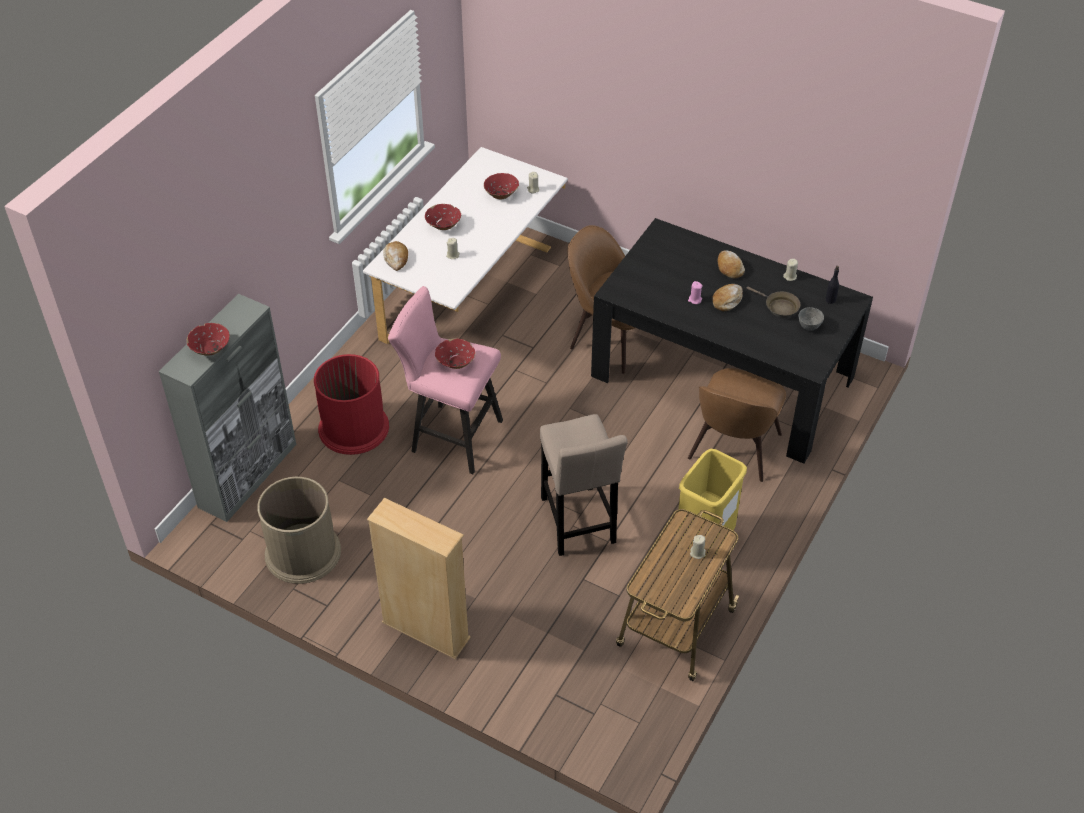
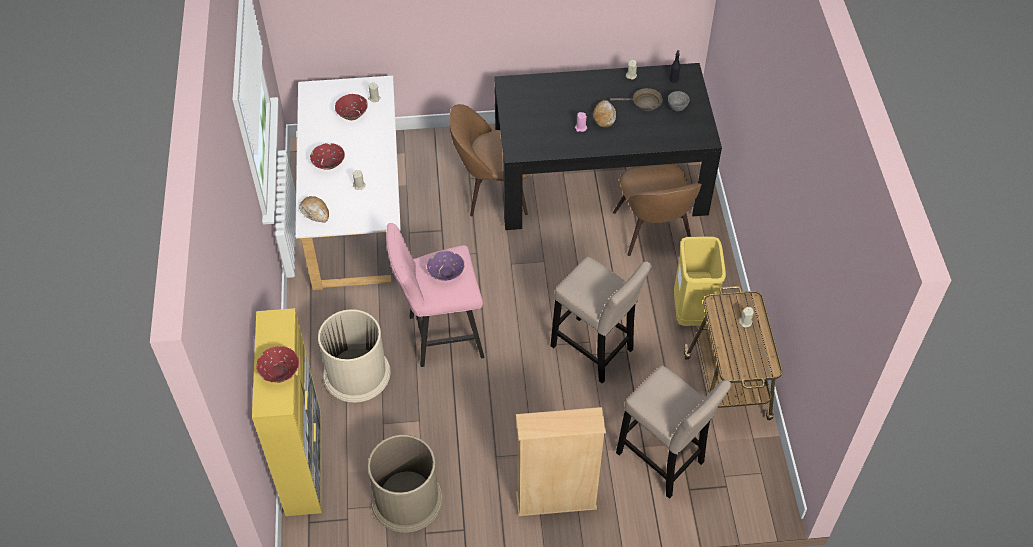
camera: 35 degrees left, 5 degrees up
(248, 475) = (304, 463): grey cabinet -> yellow cabinet
(353, 427) = (356, 373): red trash can -> beige trash can
(456, 363) = (446, 274): red bowl -> purple bowl
(553, 656) = (663, 461): none -> beige stool
(729, 268) = (583, 90): bread -> none

